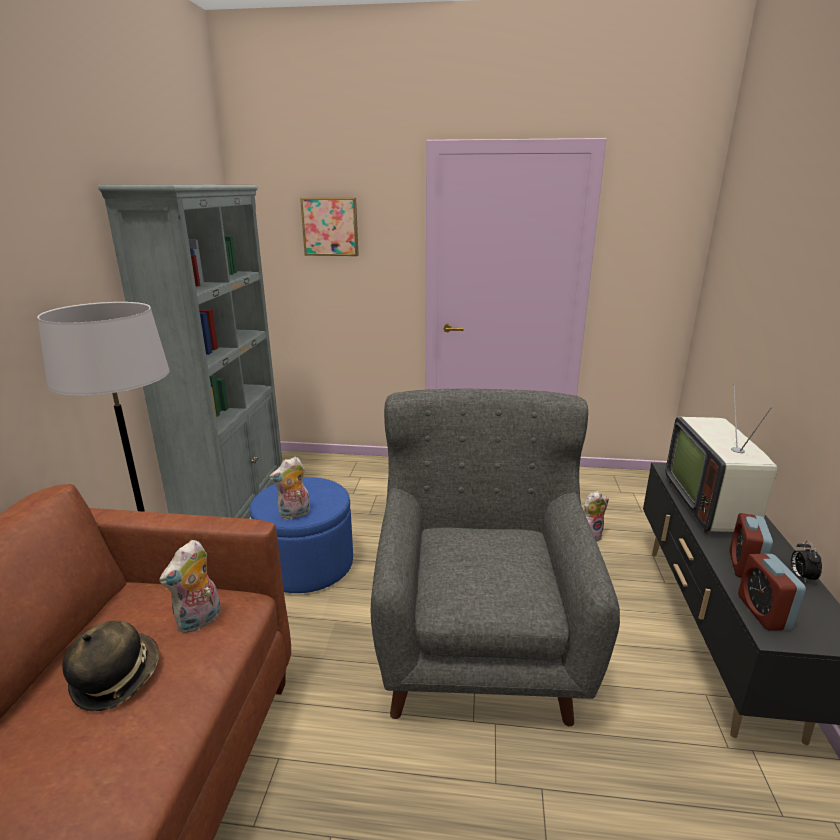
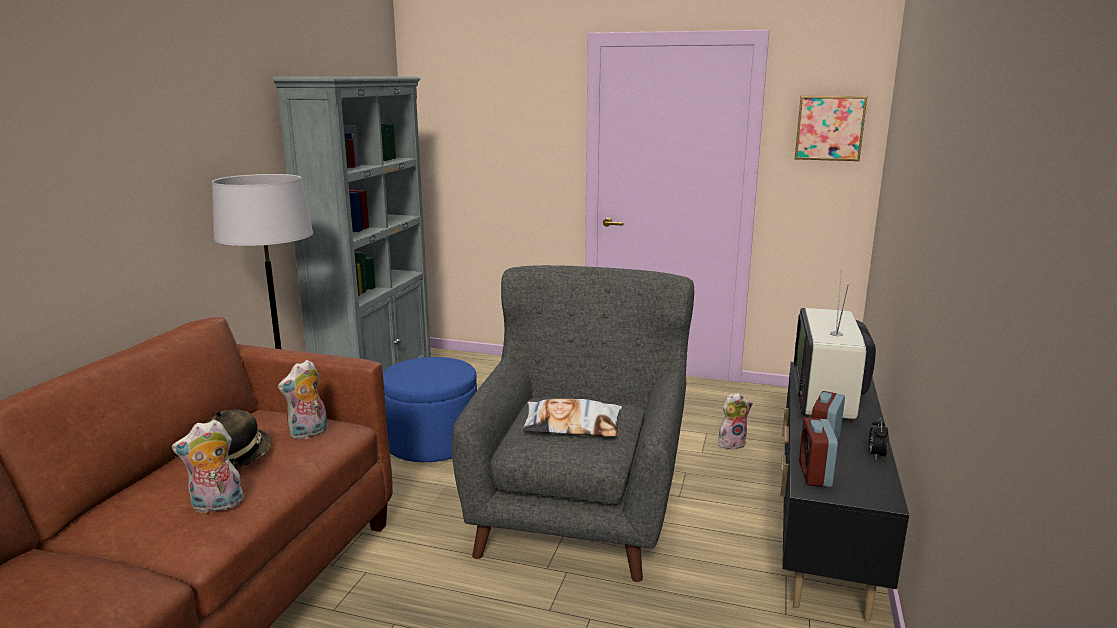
camera: 10 degrees right, 5 degrees down
(294, 514) = (418, 382): plush toy -> plush toy (216, 506)
(330, 226) = (493, 117): picture -> picture (829, 128)
(490, 570) = (572, 426): none -> pillow

